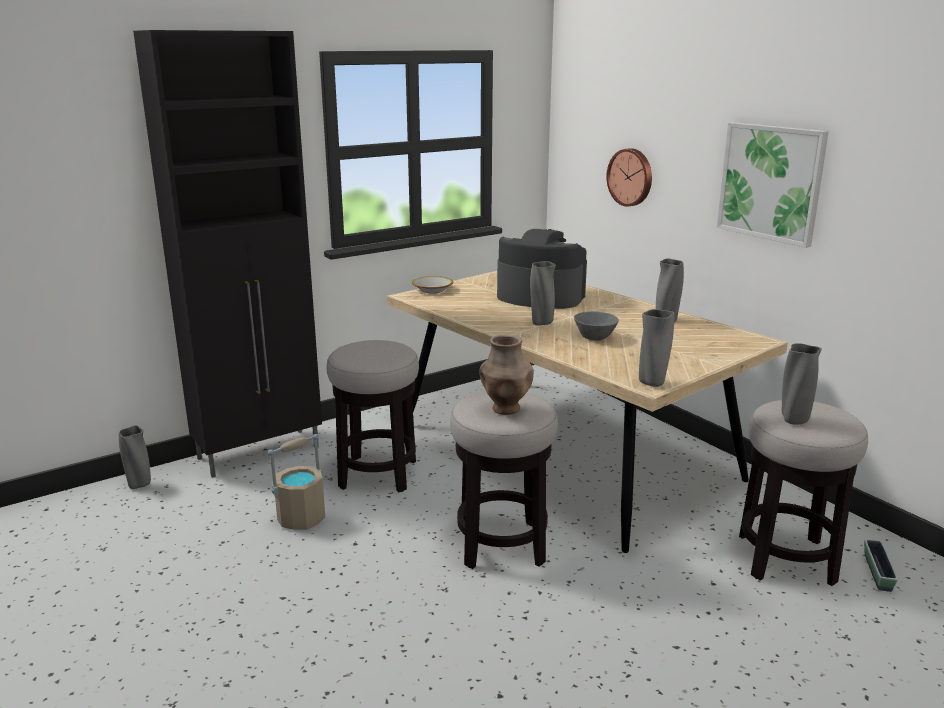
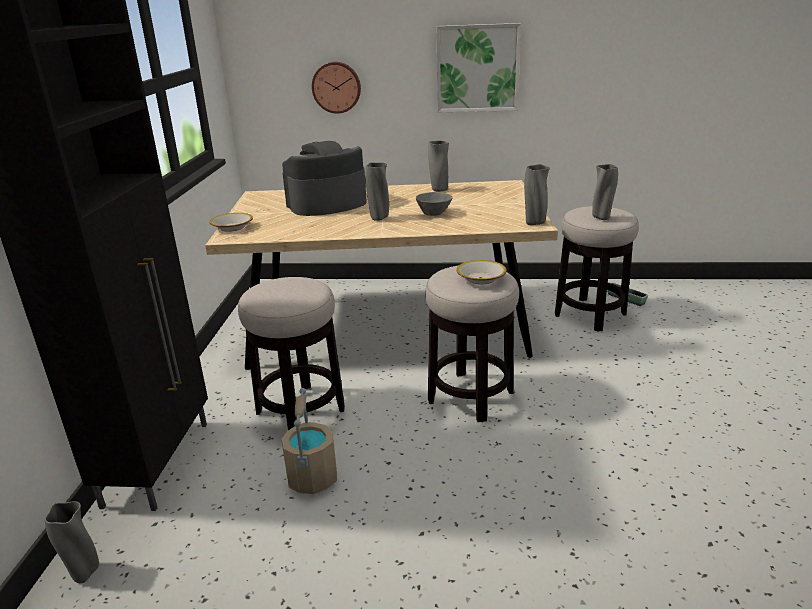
camera: 50 degrees left, 5 degrees up
(505, 409) = (480, 278): brown vase -> bowl

